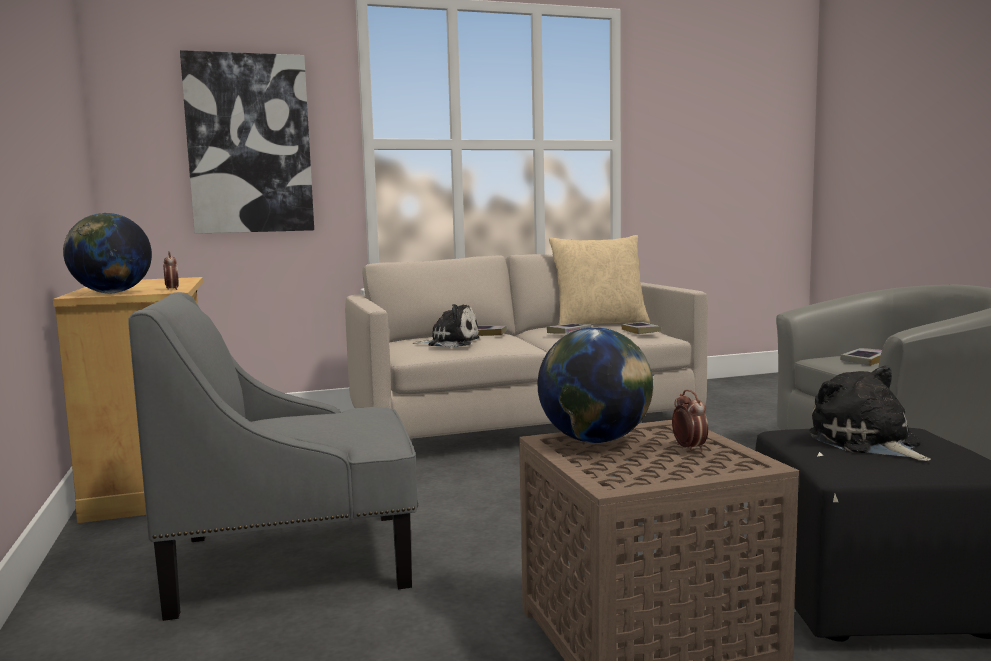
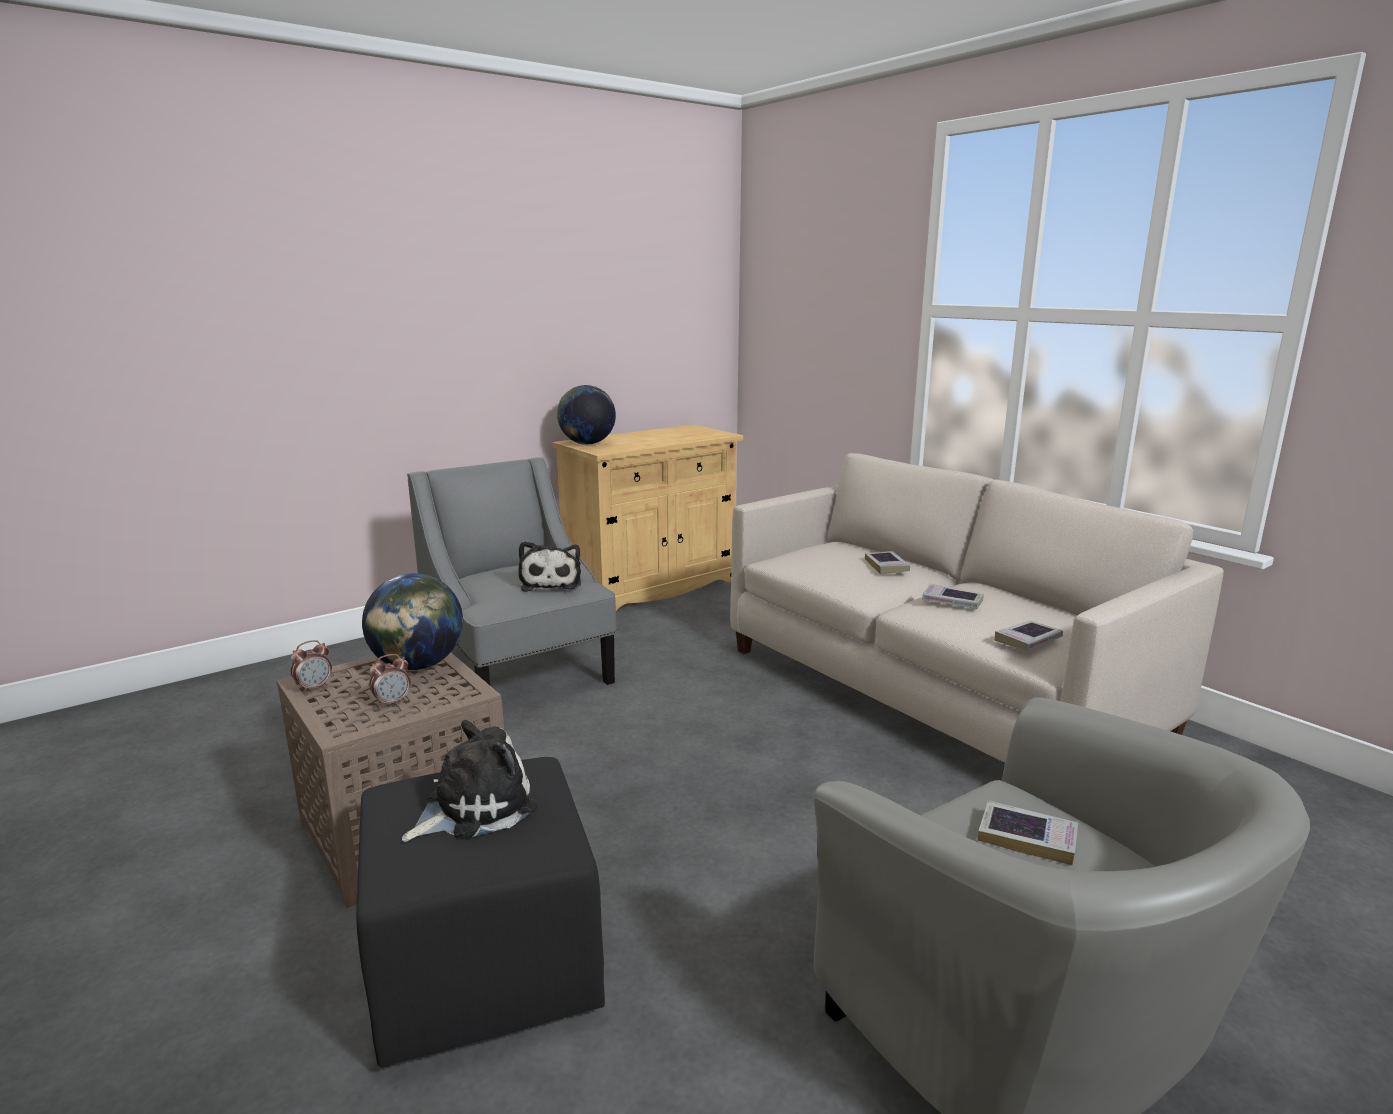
camera: 70 degrees right, 10 degrees up
(172, 289) = (614, 449): alarm clock -> alarm clock (314, 687)
(249, 144) = (831, 307): picture -> none
(450, 343) = (825, 562): plush toy -> plush toy (551, 583)
(599, 324) = (1057, 612): beige pillow -> none

